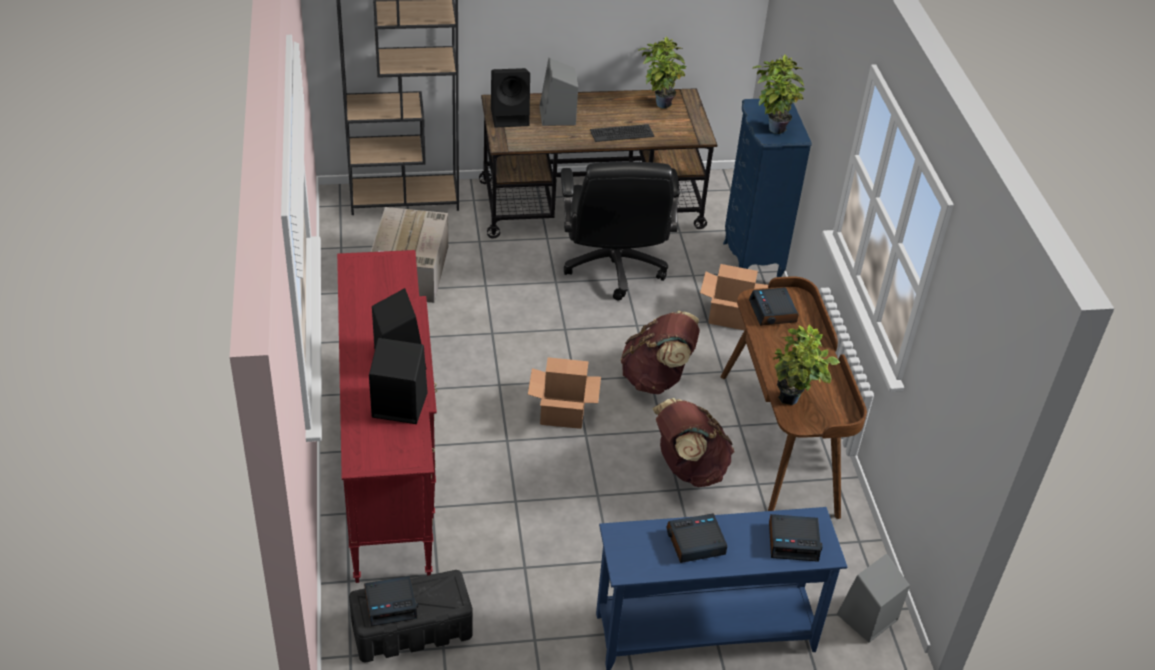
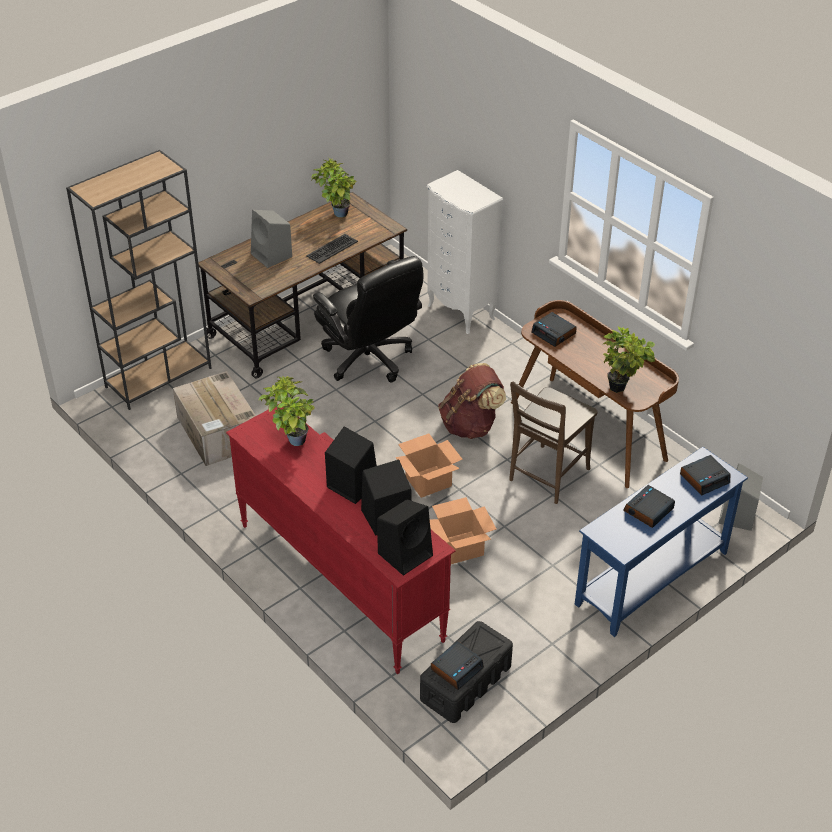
camera: 30 degrees left, 0 degrees up
(511, 116) = (237, 271): black speaker -> black speaker (406, 553)
(688, 468) = (546, 477): brown backpack -> brown chair
(728, 315) = (478, 357): cardboard box -> cardboard box (460, 548)
(749, 264) = (459, 313): blue dresser -> white dresser
(773, 127) = (467, 197): potted plant -> potted plant (292, 440)

